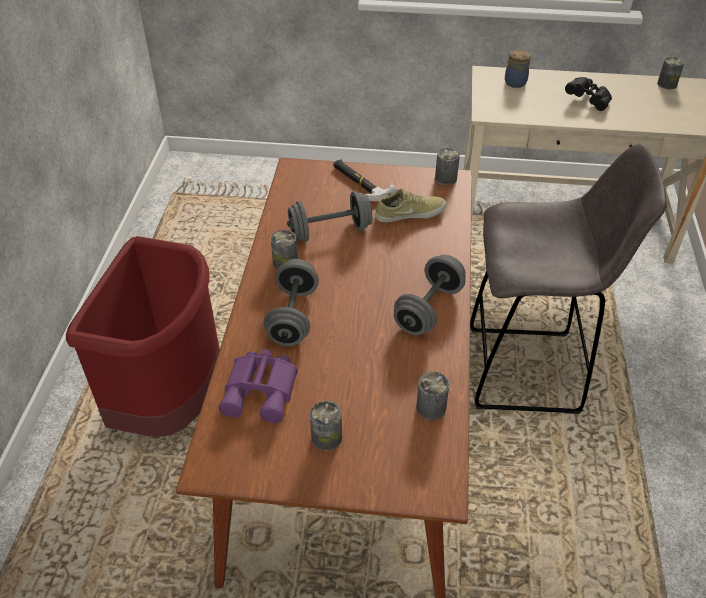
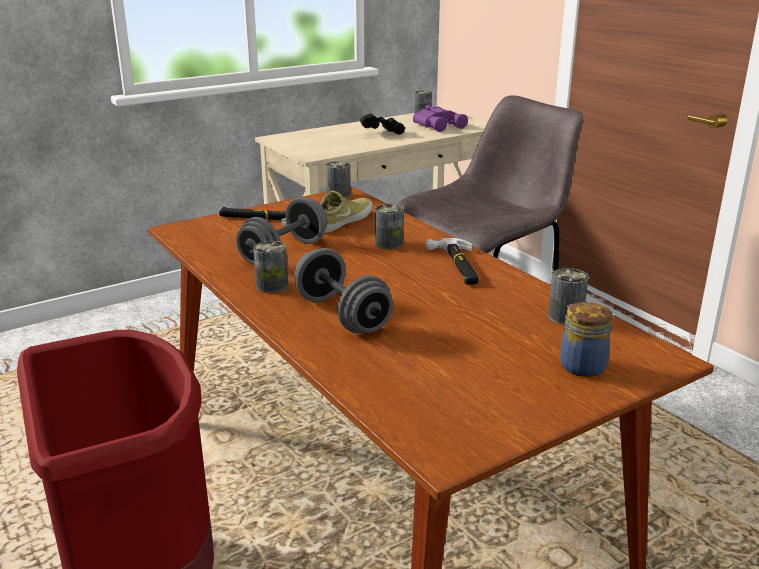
camera: 40 degrees left, 20 degrees down
(262, 390) = (399, 374): purple binoculars -> purple binoculars (439, 125)
(326, 438) = (517, 374): can -> can (389, 244)
(428, 309) = (457, 265): grey dumbbell -> hammer
(515, 82) = (307, 137): jar -> jar (580, 365)

